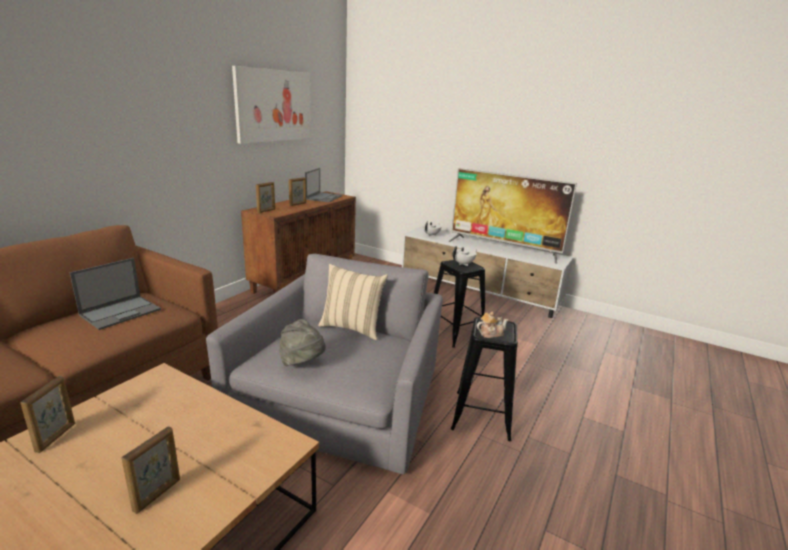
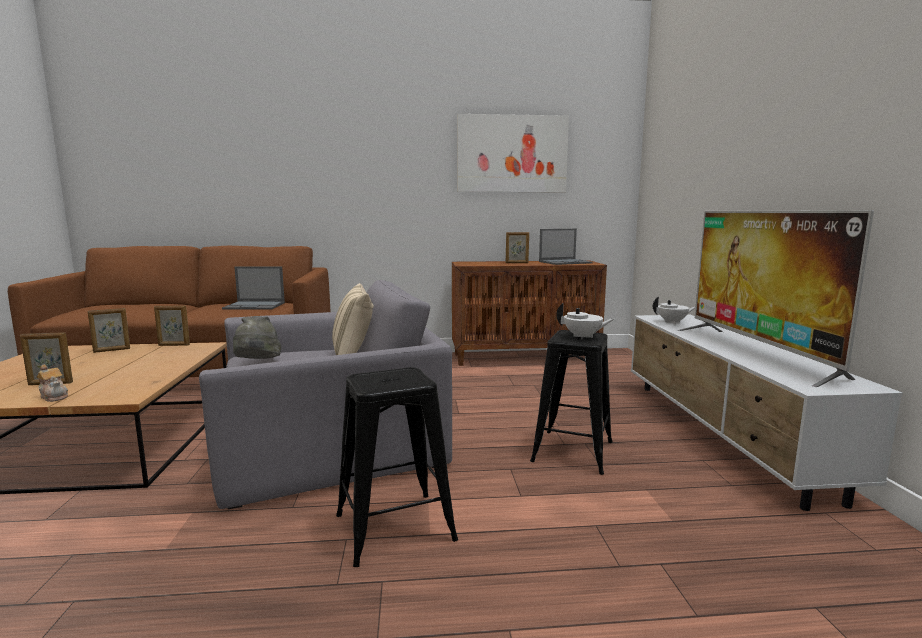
camera: 55 degrees right, 10 degrees down
(266, 211) = (469, 263): picture frame -> picture frame (174, 345)
(490, 333) = (371, 379): teapot -> teapot (54, 396)

